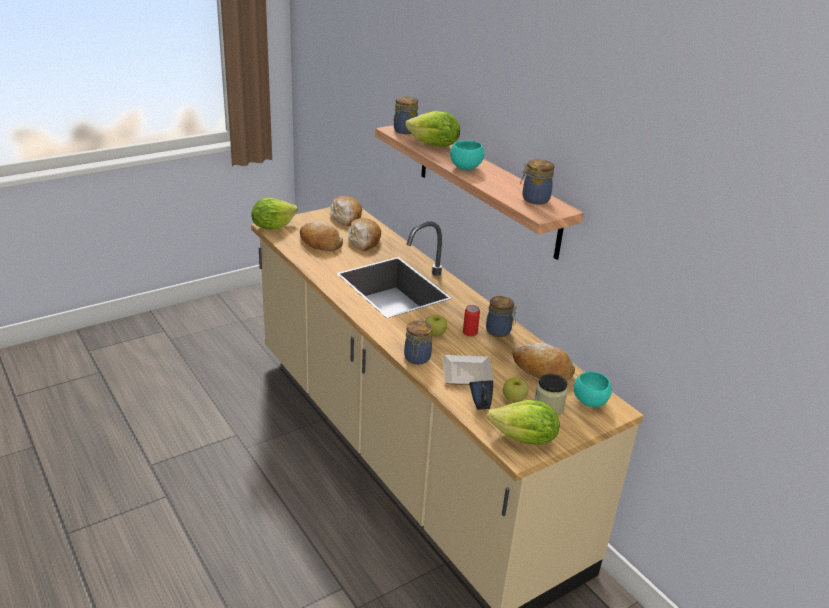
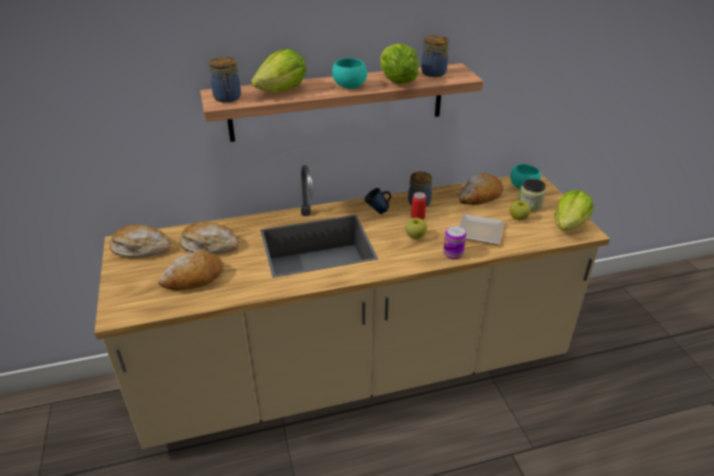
camera: 70 degrees left, 5 degrees up
(272, 226) = (120, 312): lettuce -> lettuce (396, 81)
(417, 358) = (453, 254): jar -> can
(480, 406) = (527, 235): blue mug -> blue mug (377, 212)

